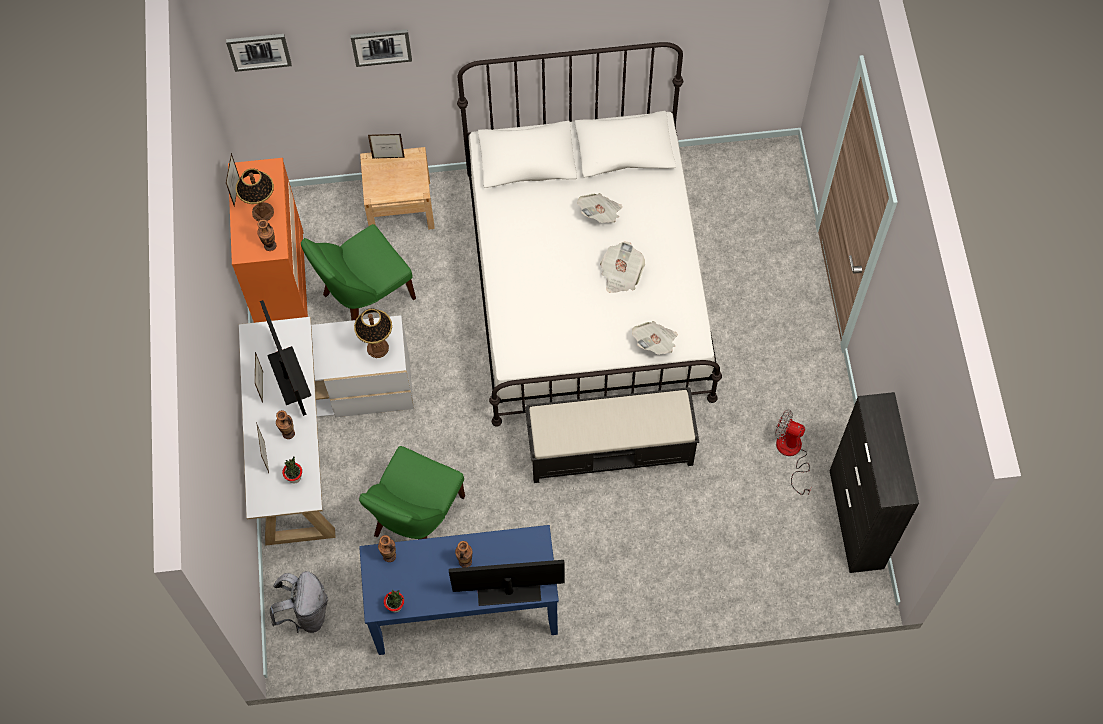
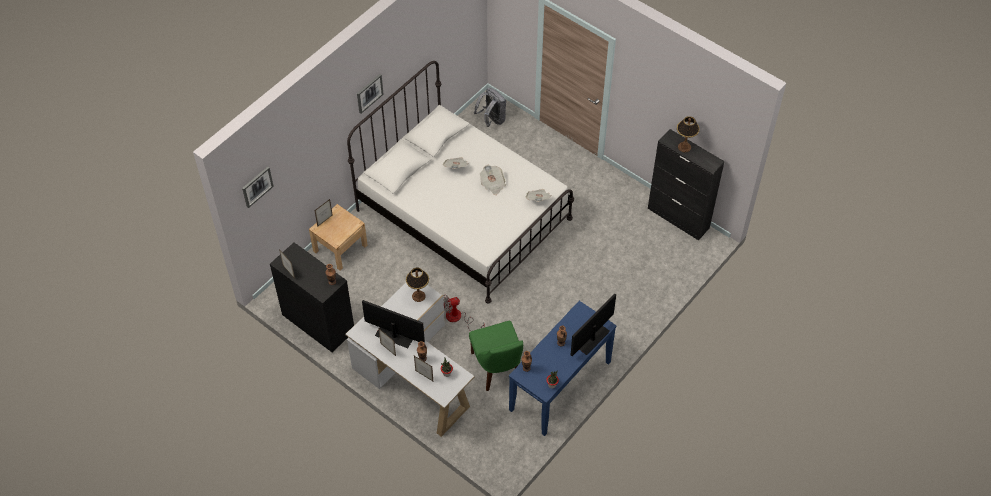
camera: 45 degrees left, 10 degrees down
(263, 212) = (312, 271): table lamp -> table lamp (684, 147)
(281, 281) = (318, 323): orange dresser -> black dresser
(306, 612) = (492, 447): grey backpack -> grey backpack (492, 120)
(365, 298) = (368, 298): green chair -> none
(381, 46) = (310, 146): picture -> picture (369, 93)
(611, 449) = (550, 271): black bench -> none
(791, 453) = (625, 214): fan -> fan (458, 318)

